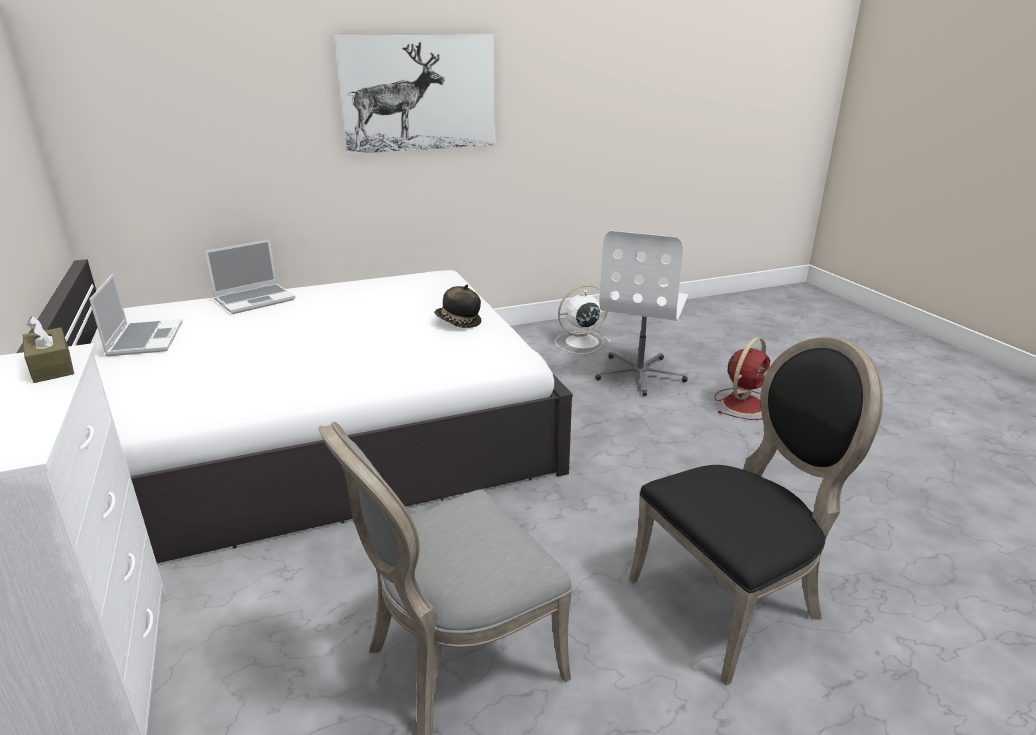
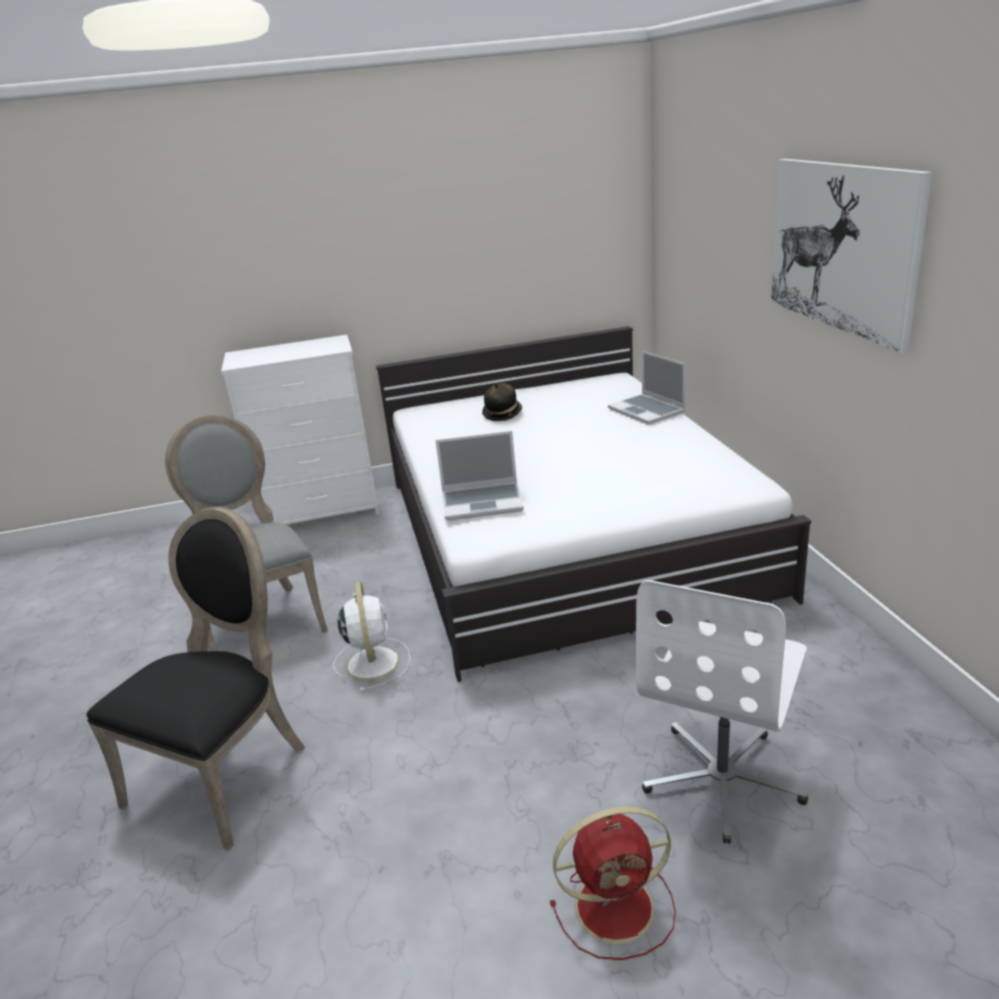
camera: 100 degrees right, 0 degrees up
(52, 366) = (324, 350): brown tissue box -> none
(144, 339) = (557, 393): laptop -> laptop (483, 502)
(458, 322) = (578, 504): hat -> hat (502, 414)
(580, 342) = (843, 717): white fan -> white fan (372, 661)
(640, 374) = (723, 779): white office chair -> white office chair turned 90 degrees counterclockwise
(733, 601) = (225, 773): black chair -> black chair turned 135 degrees counterclockwise
(744, 404) = (618, 906): red fan -> red fan turned 60 degrees counterclockwise

